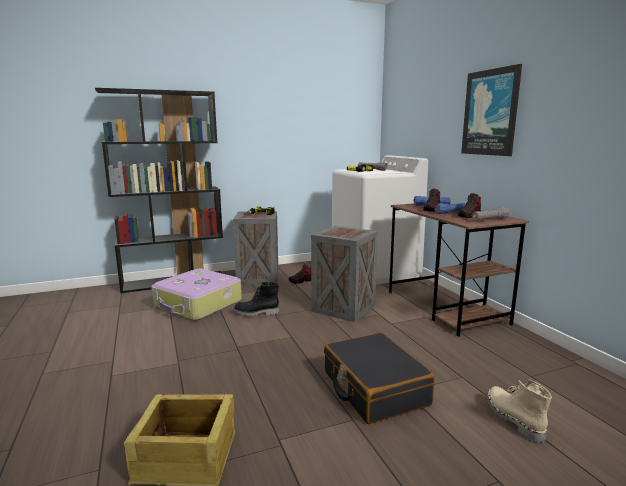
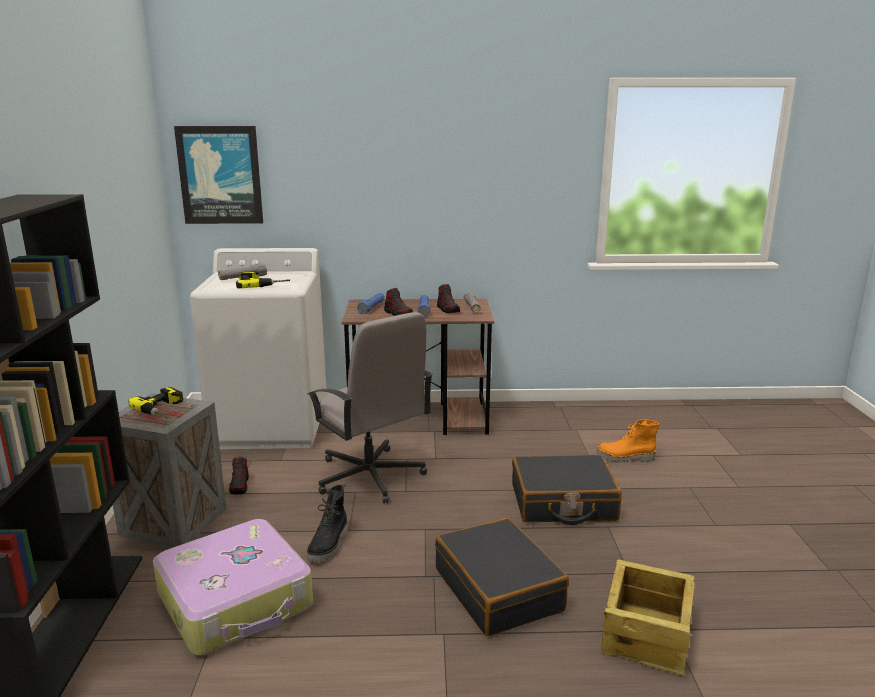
camera: 70 degrees left, 5 degrees up
(230, 375) = (499, 590): none -> black suitcase
(342, 308) = (370, 477): crate -> grey office chair
(490, 112) = (415, 190): picture -> picture (220, 175)
(512, 419) = (625, 458): beige boot -> orange boot

